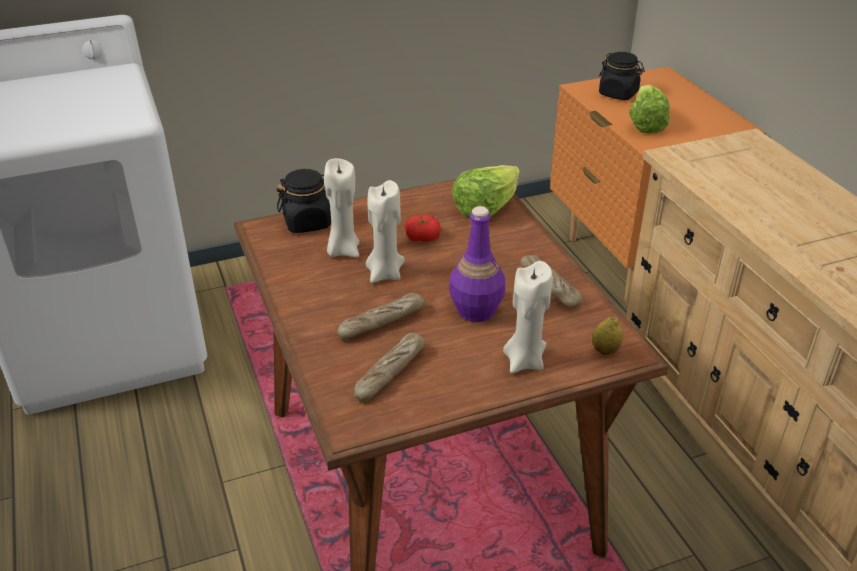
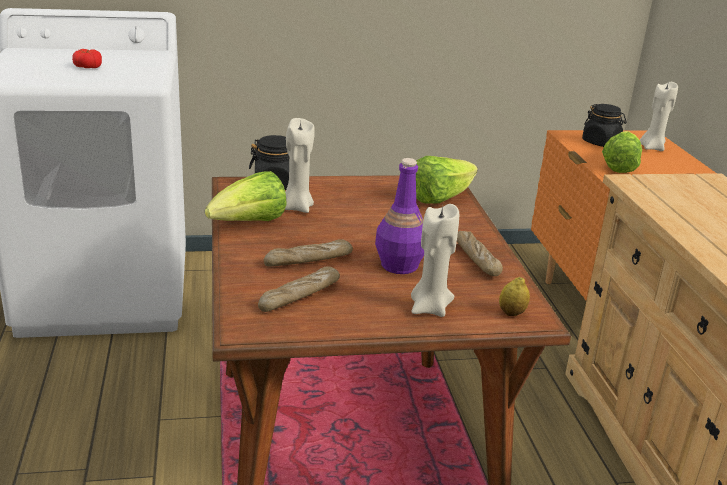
camera: 10 degrees right, 10 degrees down
(301, 283) = (249, 224): none -> lettuce
(385, 273) = (327, 228): beige candle -> beige candle (652, 148)
(423, 237) = (373, 209): tomato -> tomato (88, 67)

